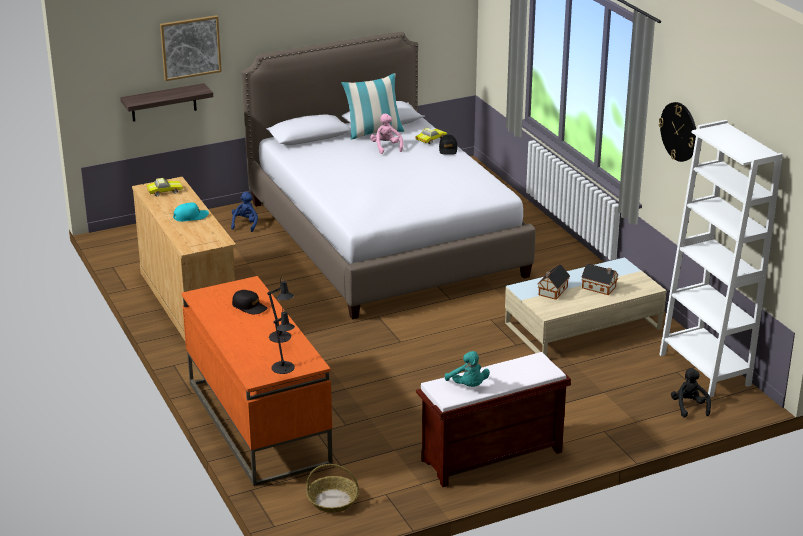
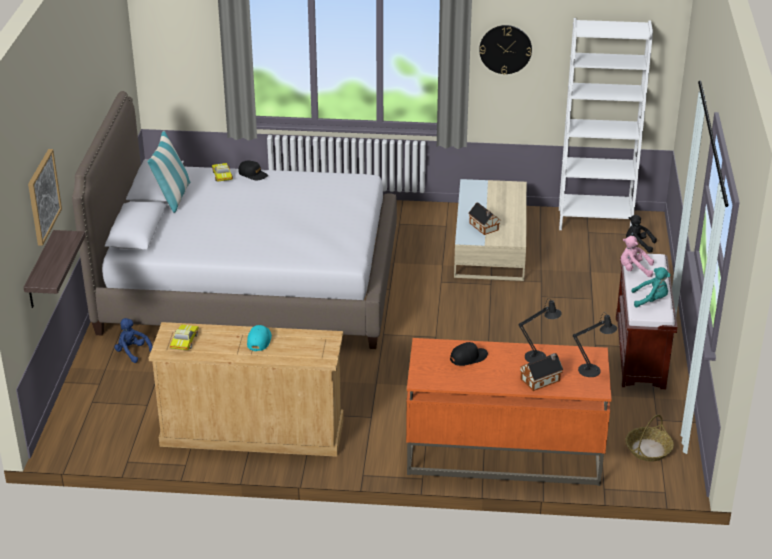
camera: 60 degrees left, 5 degrees up
(386, 147) = (211, 201): pink plush toy -> pink plush toy (634, 270)
(600, 288) = (498, 206): toy house -> toy house (541, 379)

